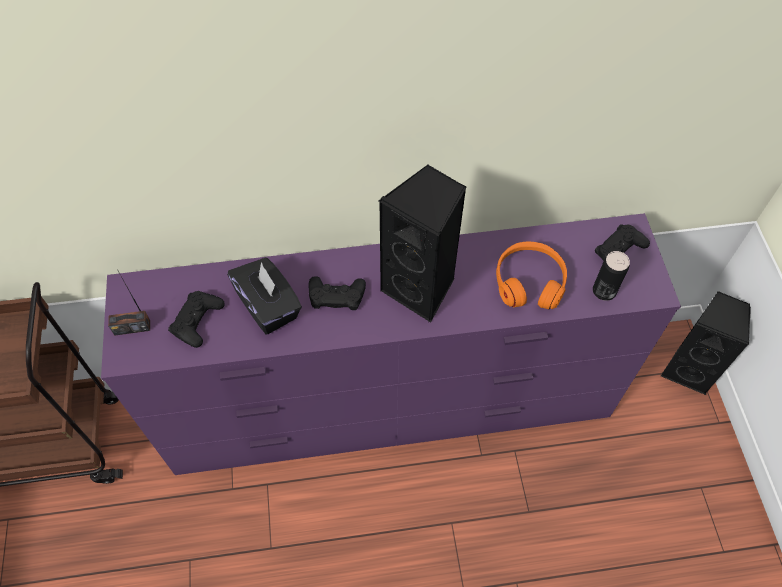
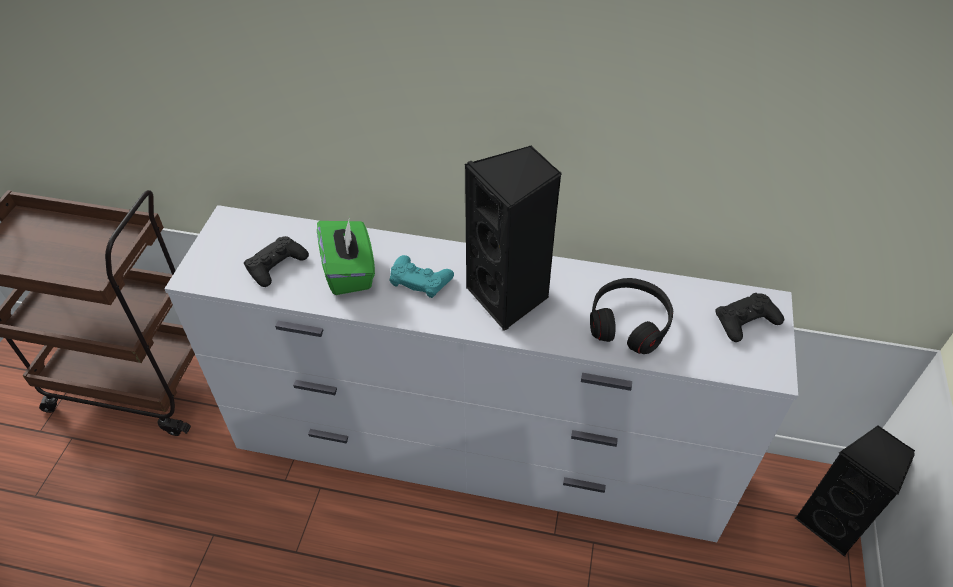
camera: 20 degrees right, 10 degrees down
(132, 327) = (215, 254): radio -> none
(269, 306) = (349, 271): black tissue box -> green tissue box
(336, 295) = (420, 280): black game controller -> turquoise game controller
(391, 406) = (477, 453): purple dresser -> white dresser
(529, 281) = (629, 322): orange headphones -> black headphones
(604, 291) = (711, 354): can -> none

